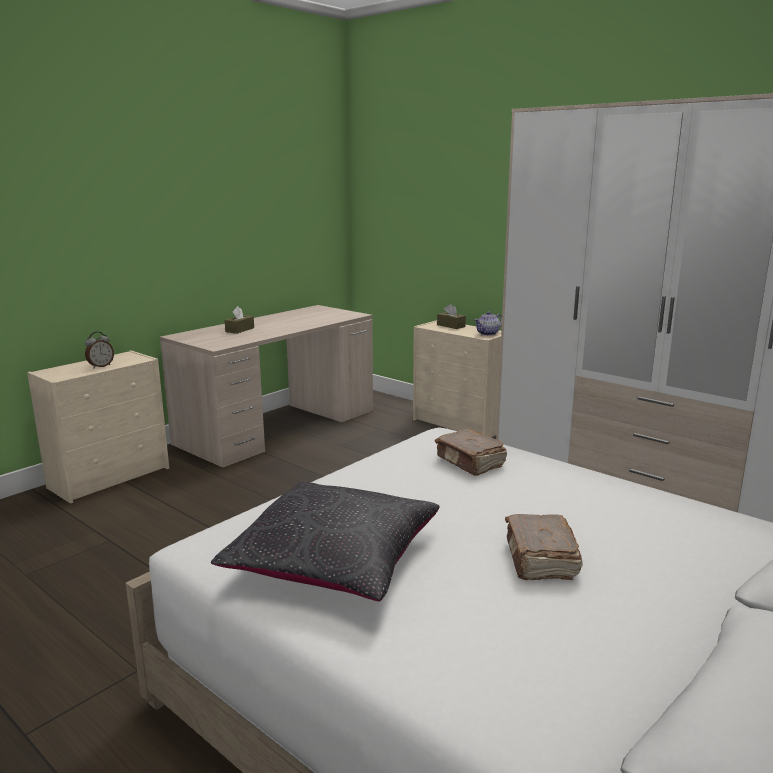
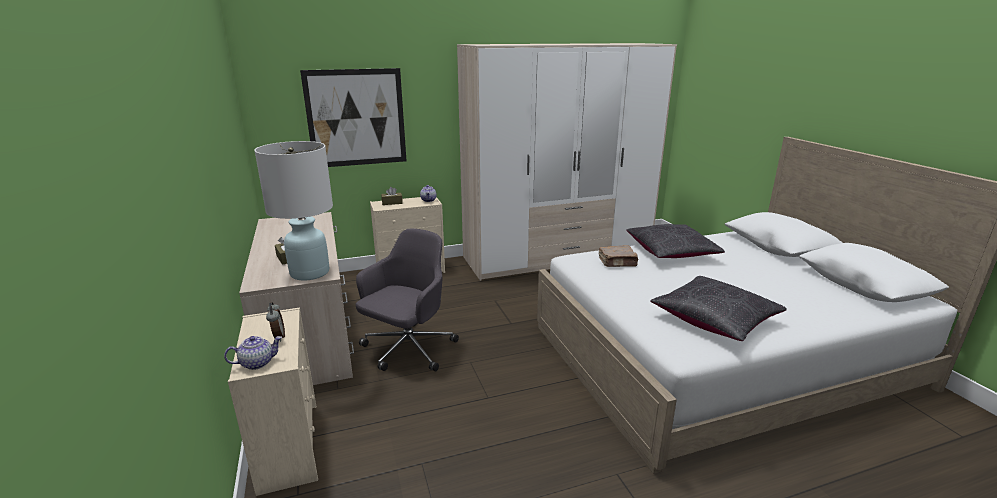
camera: 60 degrees left, 5 degrees up
(56, 371) = (257, 363): none -> teapot
(215, 341) = (309, 273): none -> white table lamp
(293, 475) = (408, 349): none -> grey office chair
(440, 212) = (356, 118): none -> picture
(540, 560) = (730, 278): brown book -> none
(586, 494) = (671, 252): none -> black pillow

